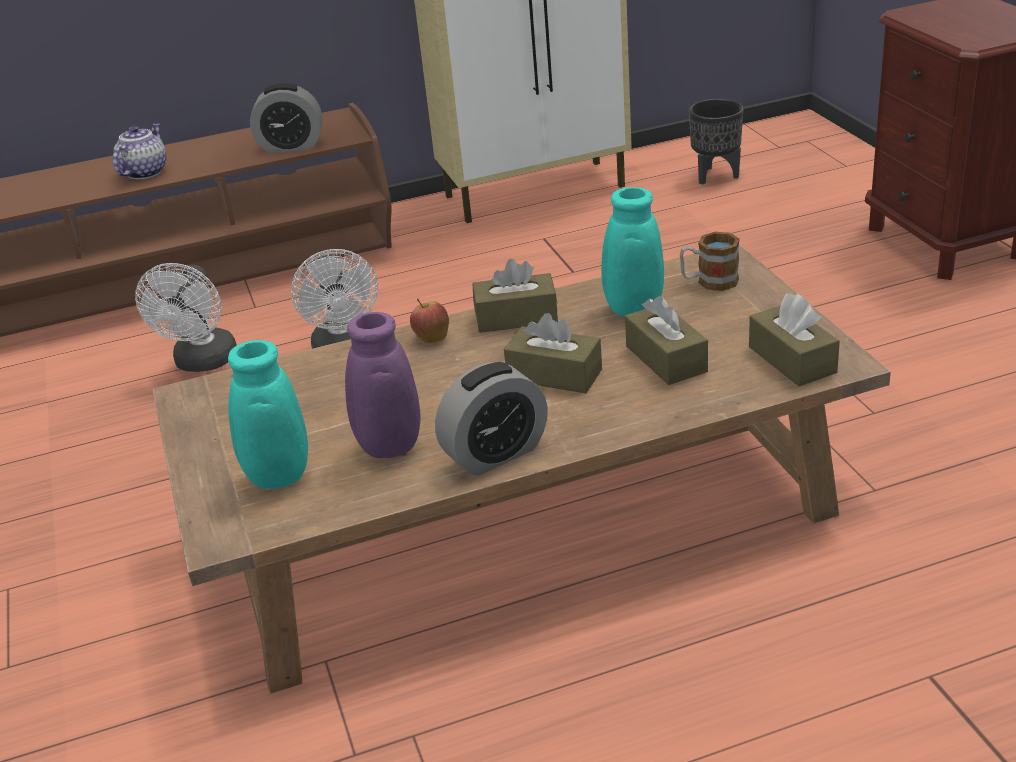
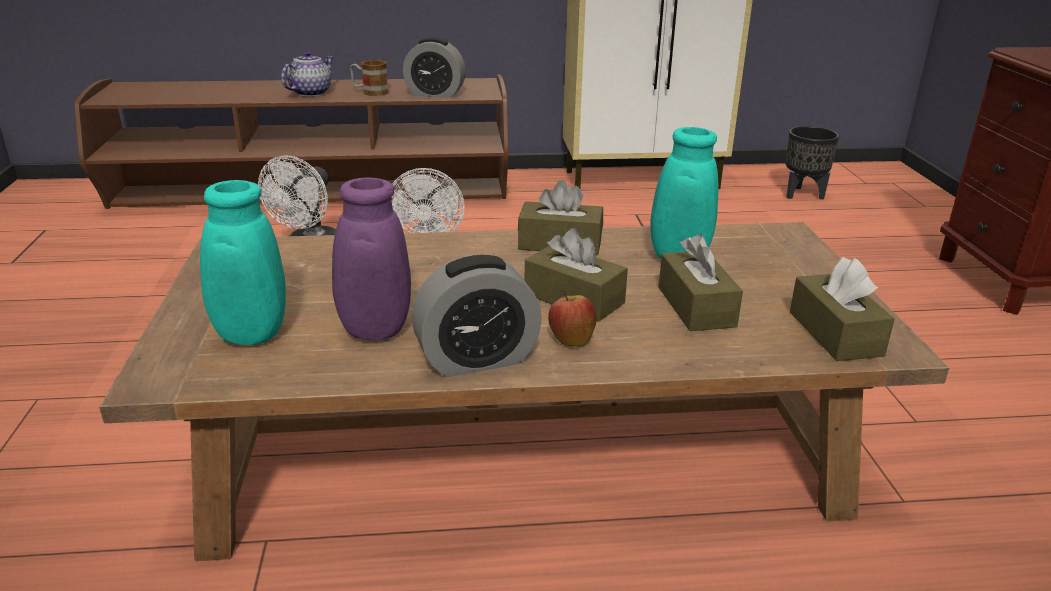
camera: 10 degrees right, 5 degrees down
(431, 338) = (471, 246): apple -> apple (571, 340)
(709, 282) = (764, 248): mug -> mug (370, 92)

